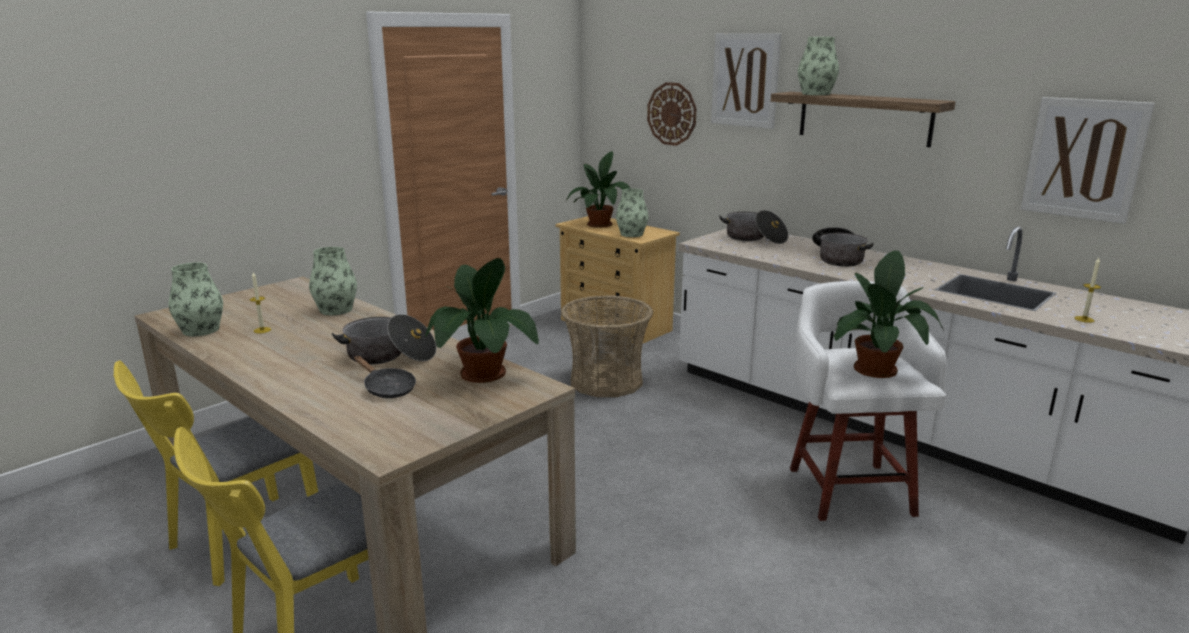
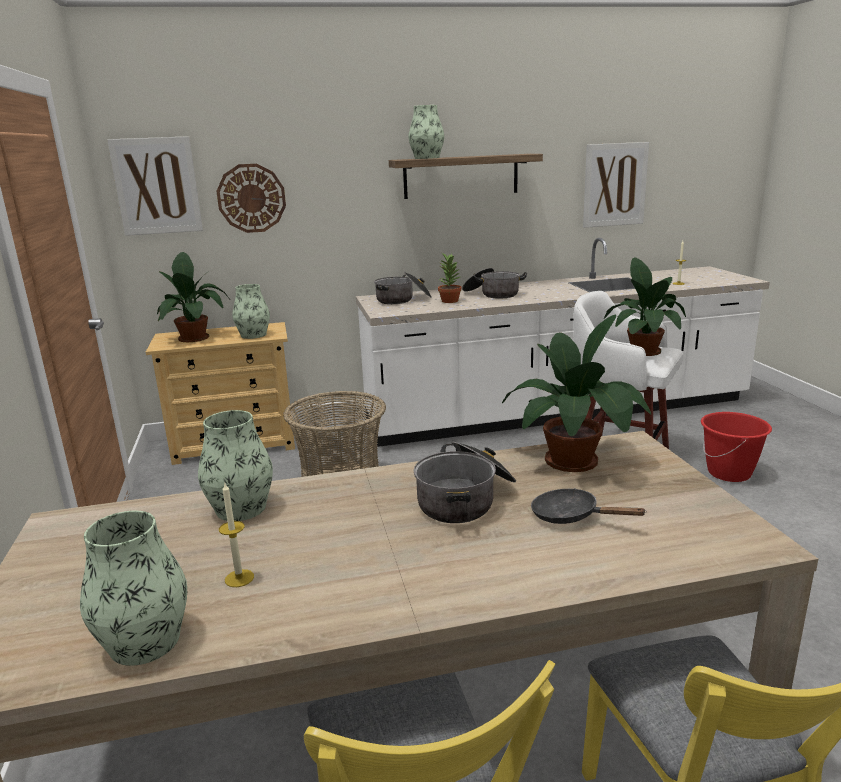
camera: 55 degrees left, 0 degrees up
(387, 388) = (571, 516): black frying pan -> black frying pan turned 135 degrees counterclockwise
(745, 80) = (338, 153): picture -> picture (157, 186)
(781, 251) = (449, 301): none -> potted plant
(916, 571) = (729, 473): none -> red bucket

